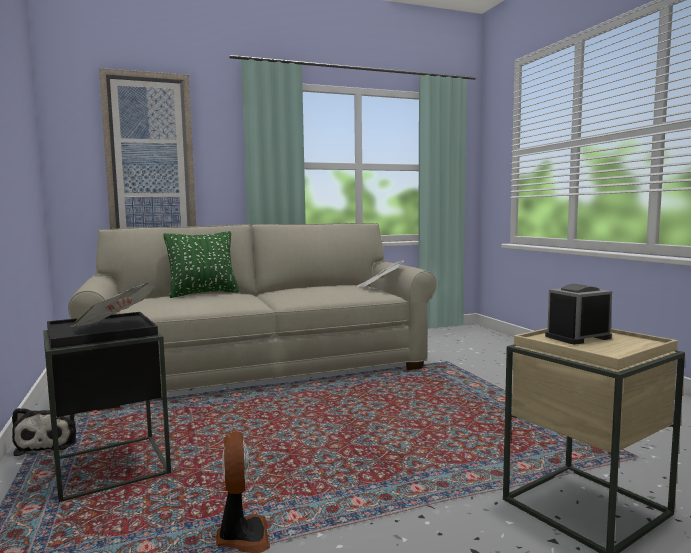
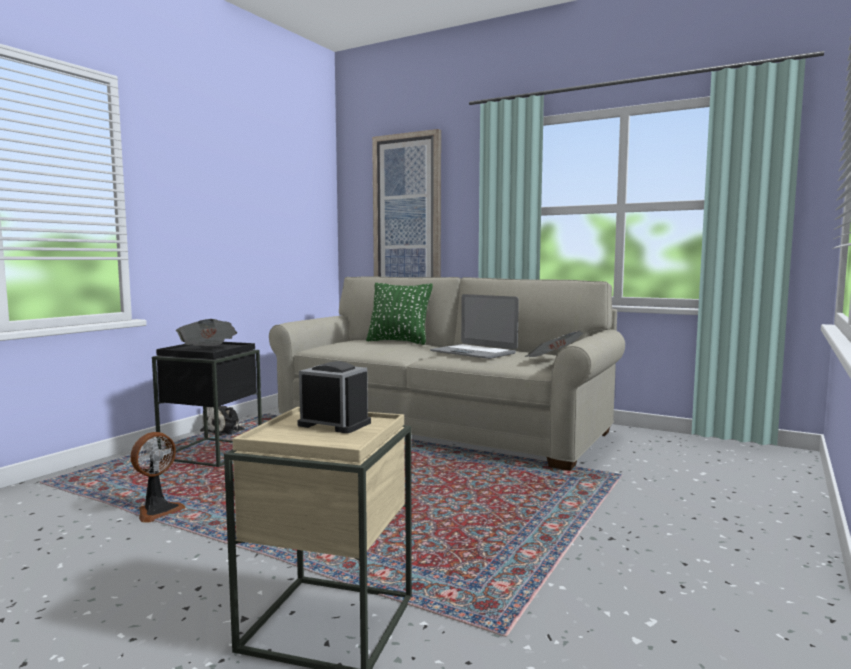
camera: 50 degrees right, 0 degrees up
(308, 291) = (473, 353): none -> laptop

